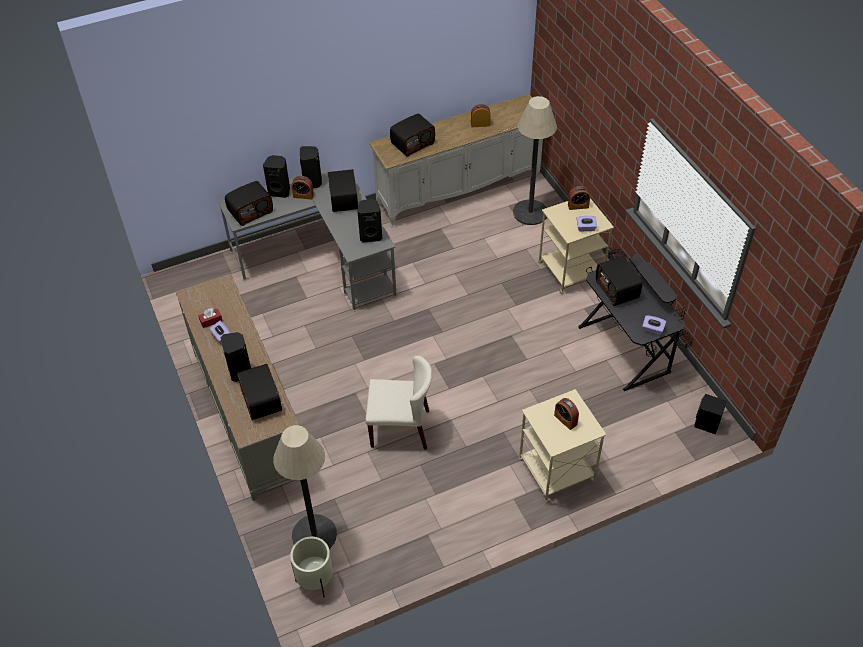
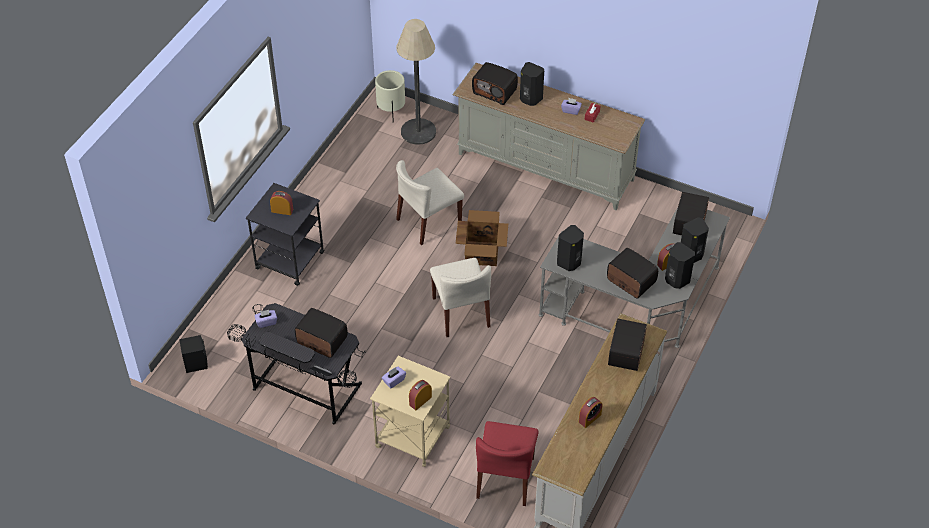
camera: 140 degrees right, 0 degrees up
(386, 371) = (482, 253): none -> cardboard box
(452, 333) = (461, 312): none -> beige chair
(530, 212) = (505, 478): floor lamp -> red chair
(555, 471) = (290, 259): beige cart -> black cart

